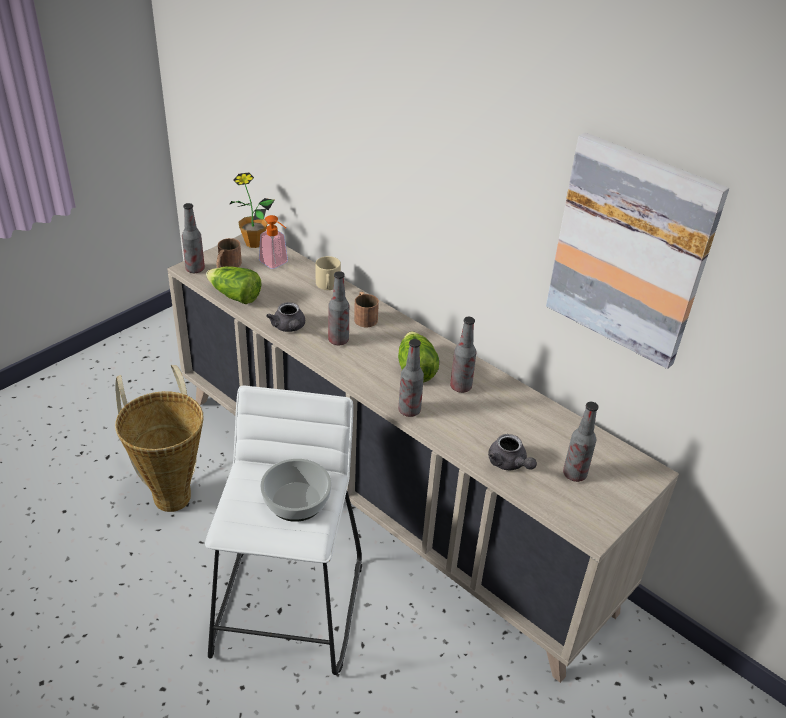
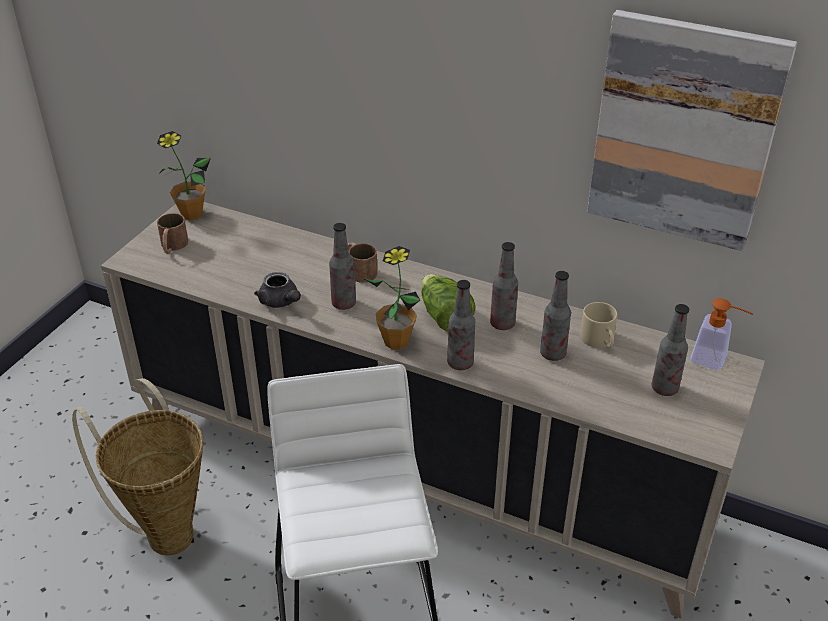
camera: 15 degrees left, 0 degrees up
(195, 269) = (136, 259): bottle -> bottle (552, 354)
(235, 296) = (199, 280): lettuce -> none
(276, 264) = (230, 232): soap dispenser -> soap dispenser (715, 360)
(297, 501) = (373, 497): bowl -> none
(328, 286) = (302, 244): beige mug -> beige mug (600, 341)
(365, 380) = (396, 341): none -> potted plant
(509, 464) = (593, 394): grey teapot -> none

